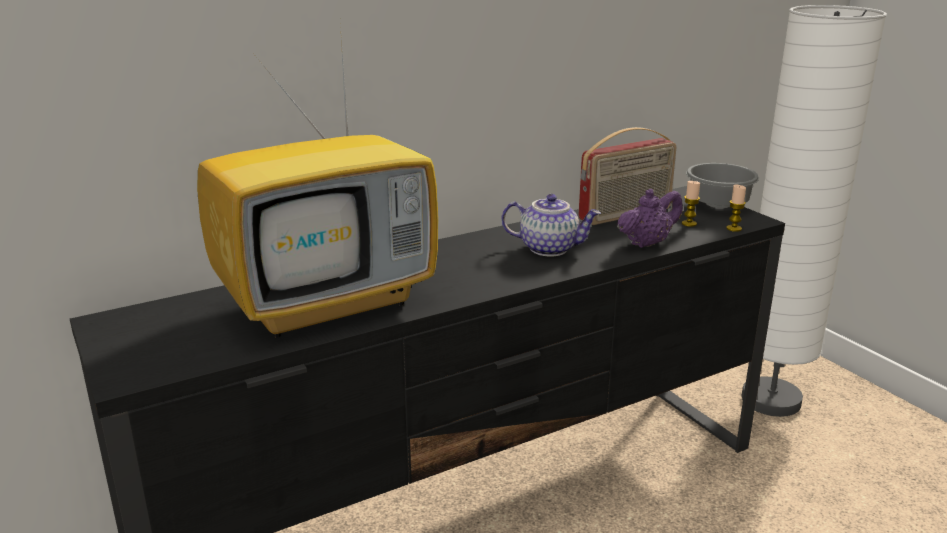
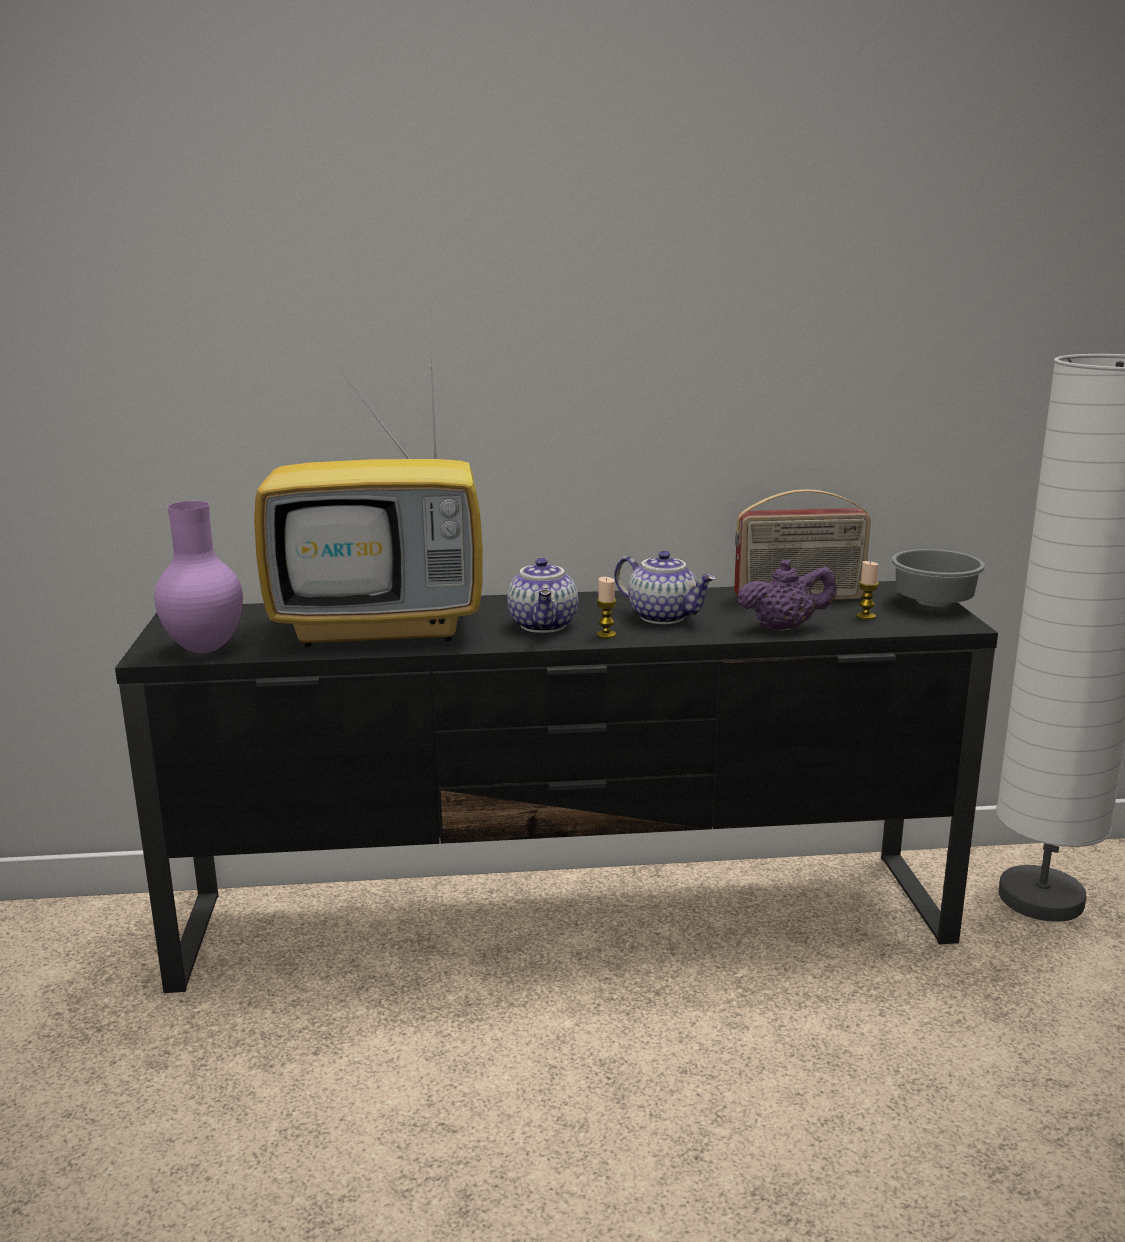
camera: 25 degrees right, 5 degrees down
(172, 360) = (203, 649): none -> purple vase
(466, 273) = (545, 625): none -> teapot
(734, 228) = (917, 628): candle -> candle (606, 635)

